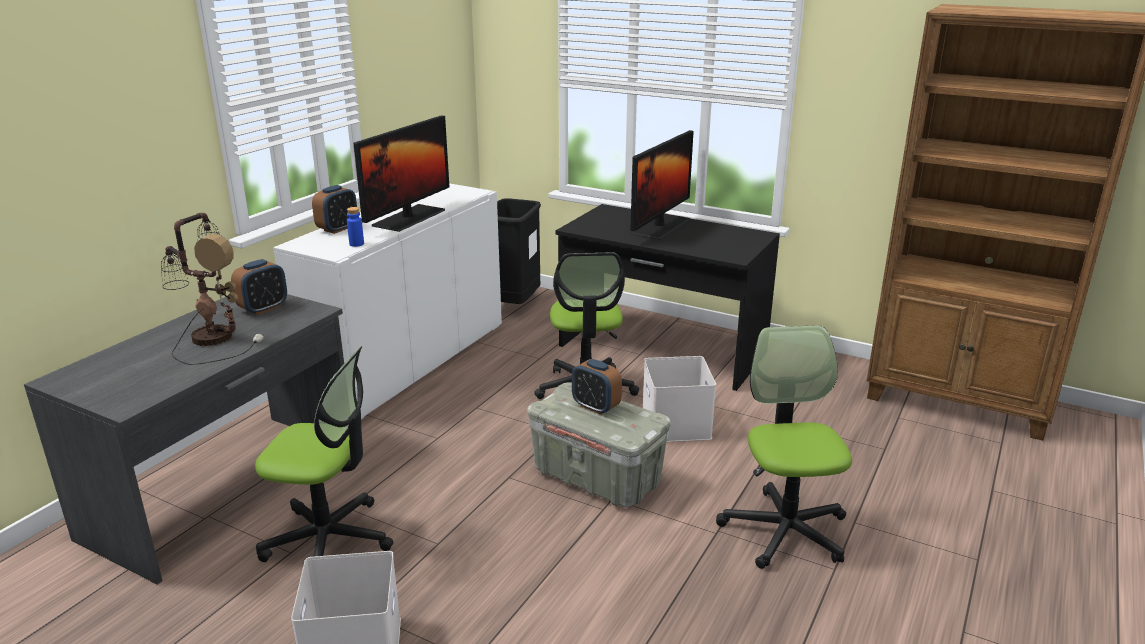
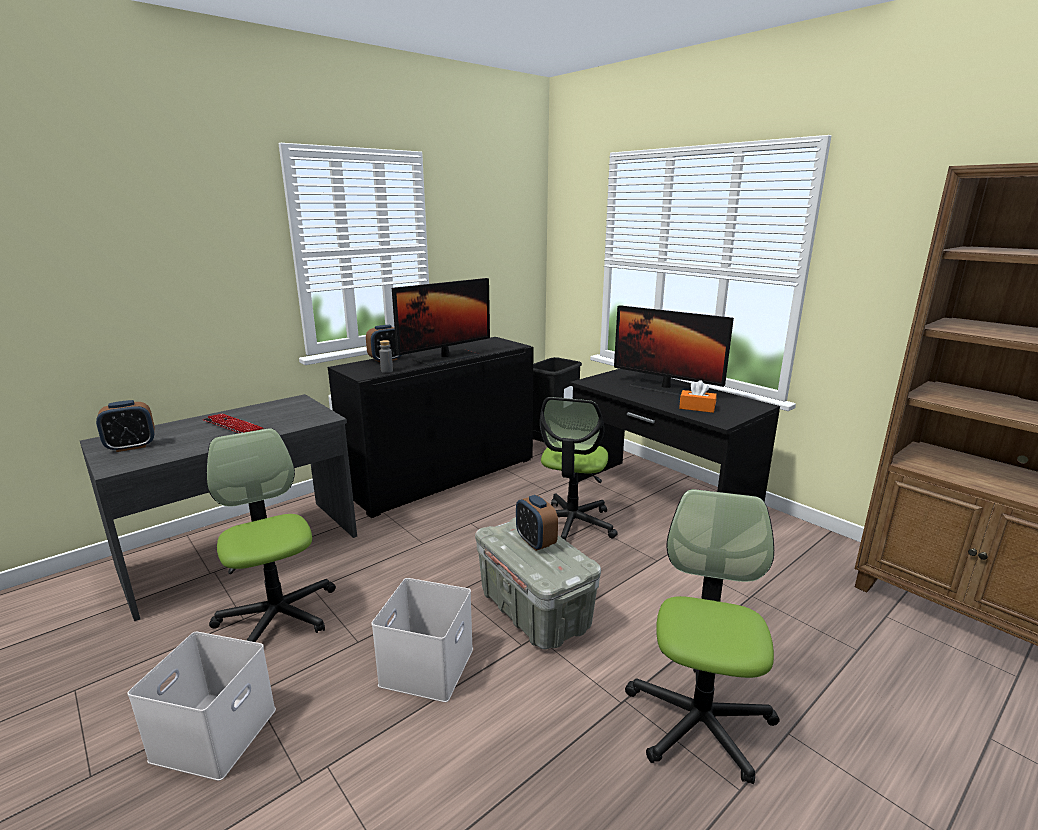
camera: 20 degrees right, 5 degrees down
(211, 337) = (233, 426): table lamp -> keyboard
(263, 308) = (292, 411): alarm clock -> alarm clock (131, 446)
(328, 541) = (277, 616): office chair -> office chair turned 150 degrees counterclockwise
(356, 244) = (387, 371): blue bottle -> grey bottle
(408, 362) = (443, 476): white cabinet -> black cabinet
(660, 226) = (665, 388): monitor -> monitor turned 75 degrees clockwise
(677, 425) = (638, 575): white storage box -> white storage box (428, 668)
(705, 245) = (697, 408): none -> orange tissue box

